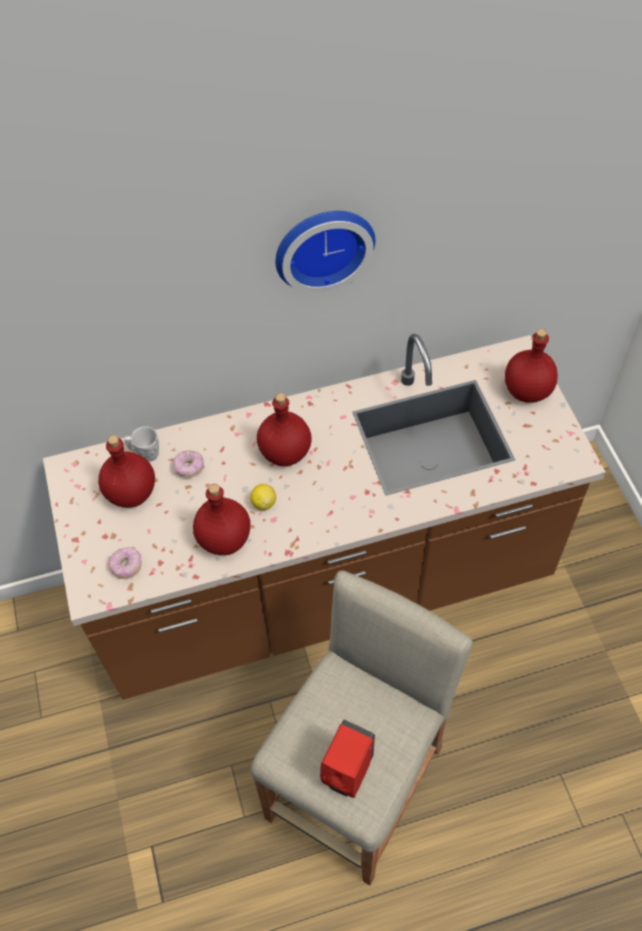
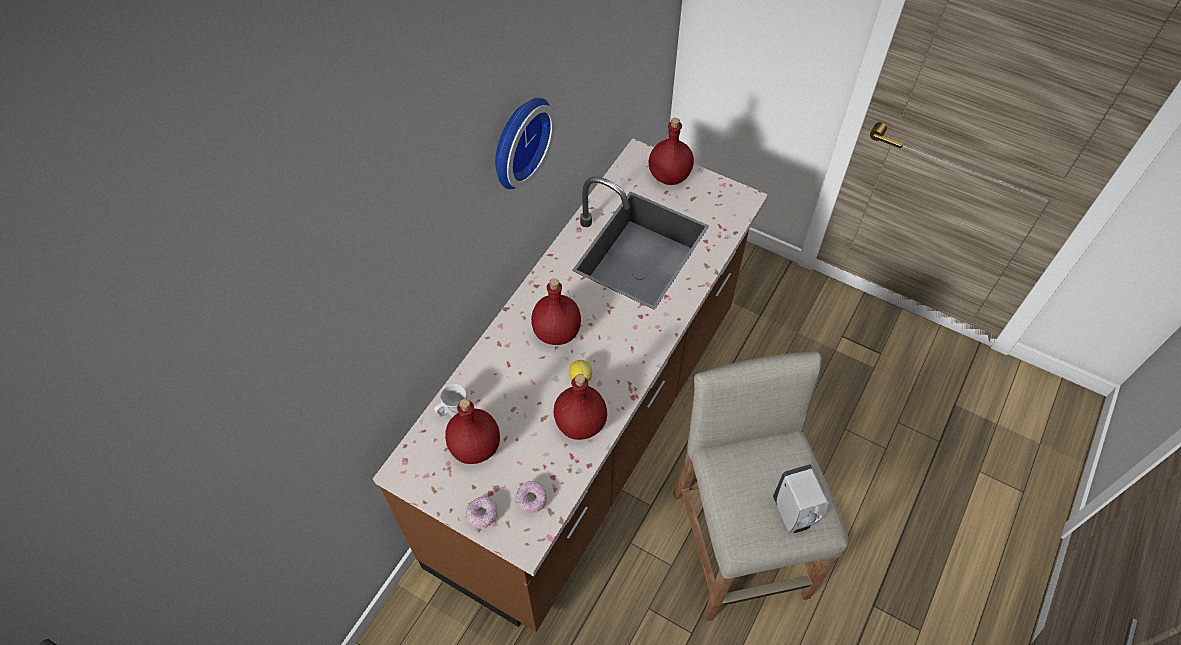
camera: 45 degrees left, 0 degrees up
(189, 468) = (499, 395): donut -> donut (482, 515)
(346, 774) = (794, 515): red soap dispenser -> white soap dispenser

